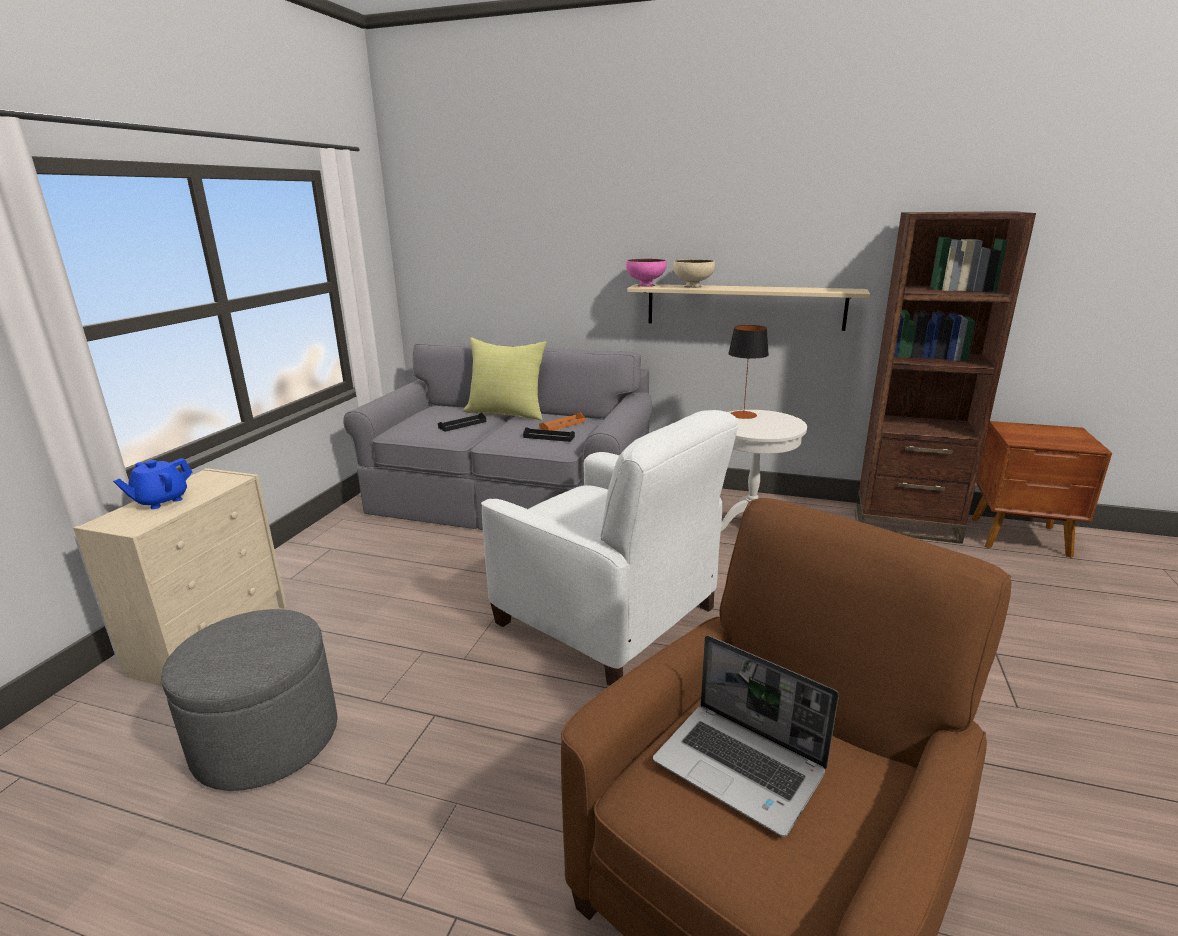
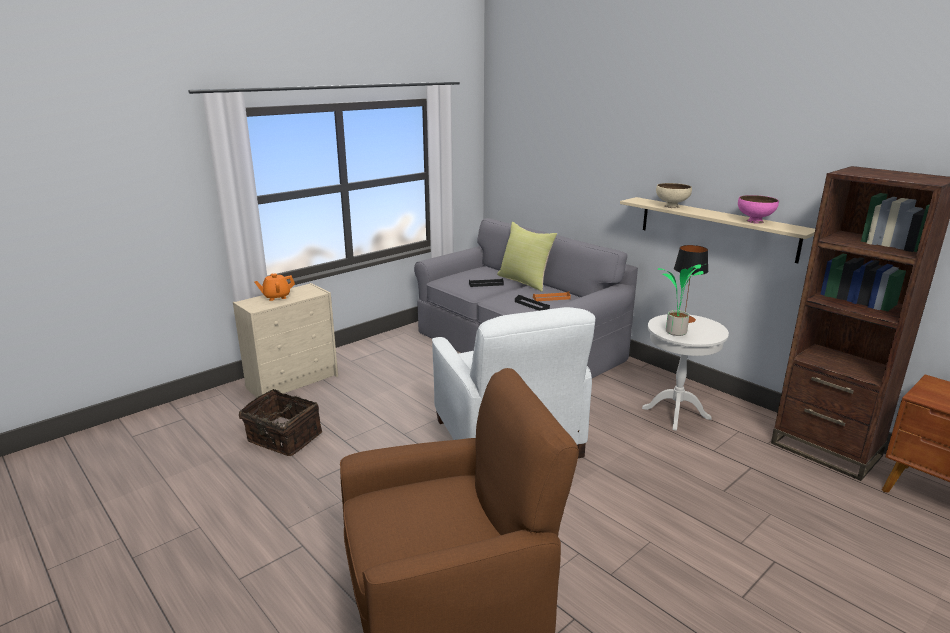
camera: 30 degrees right, 0 degrees up
(161, 501) = (276, 297): blue teapot -> orange teapot
(266, 739) = (283, 439): grey ottoman -> basket
(645, 285) = (638, 200): pink bowl -> pink bowl (754, 221)
(741, 767) = (419, 509): laptop -> none
(756, 430) = (675, 333): none -> potted plant

